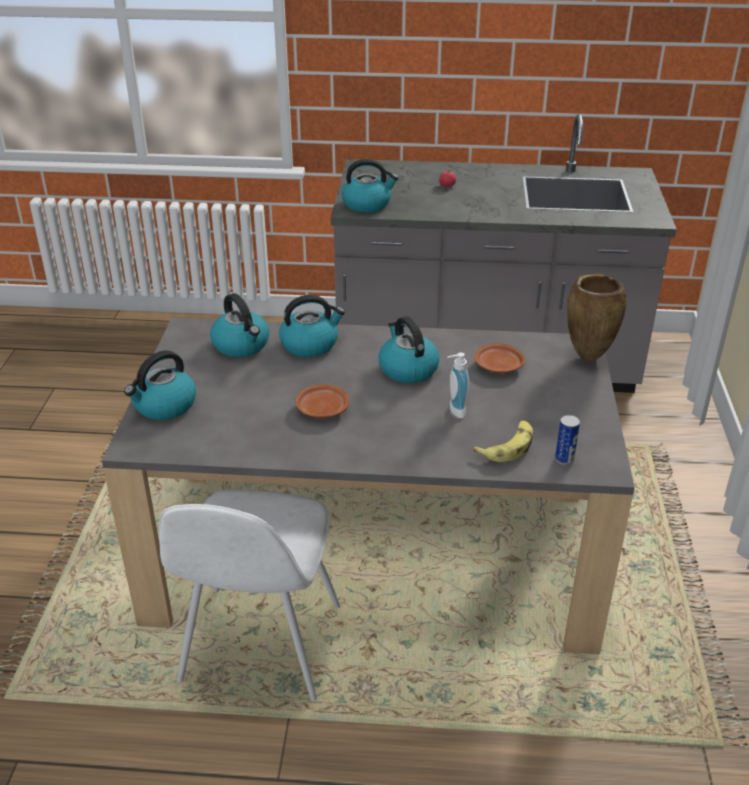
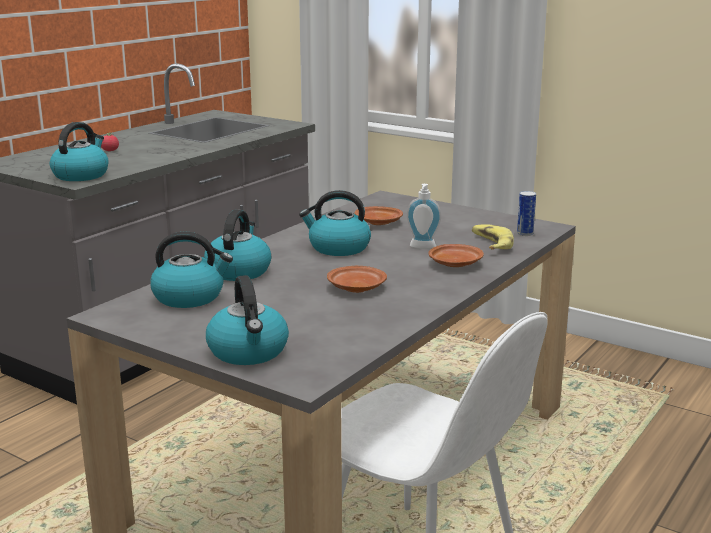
camera: 60 degrees left, 15 degrees down
(429, 442) = (455, 264): none -> brown plate
(587, 359) = (406, 200): brown vase -> none

